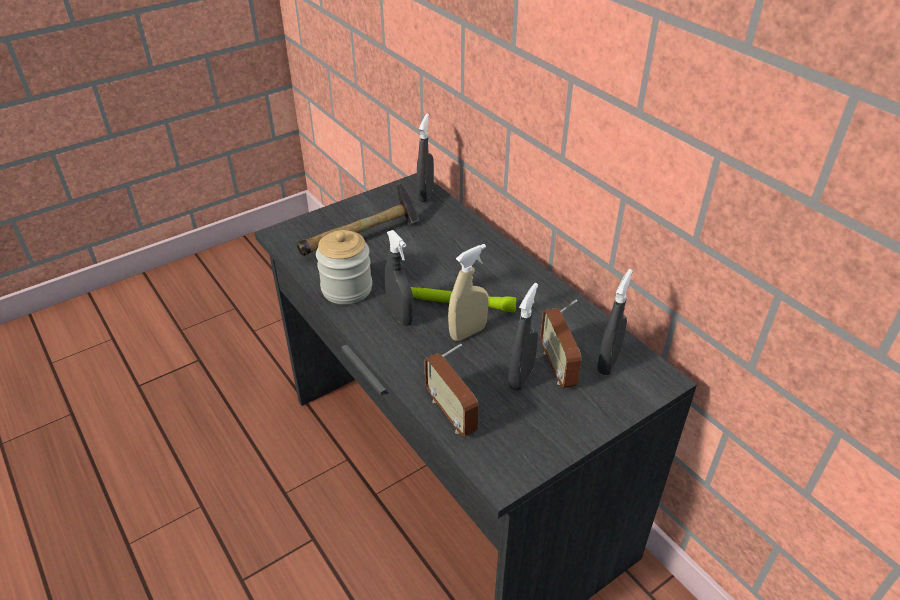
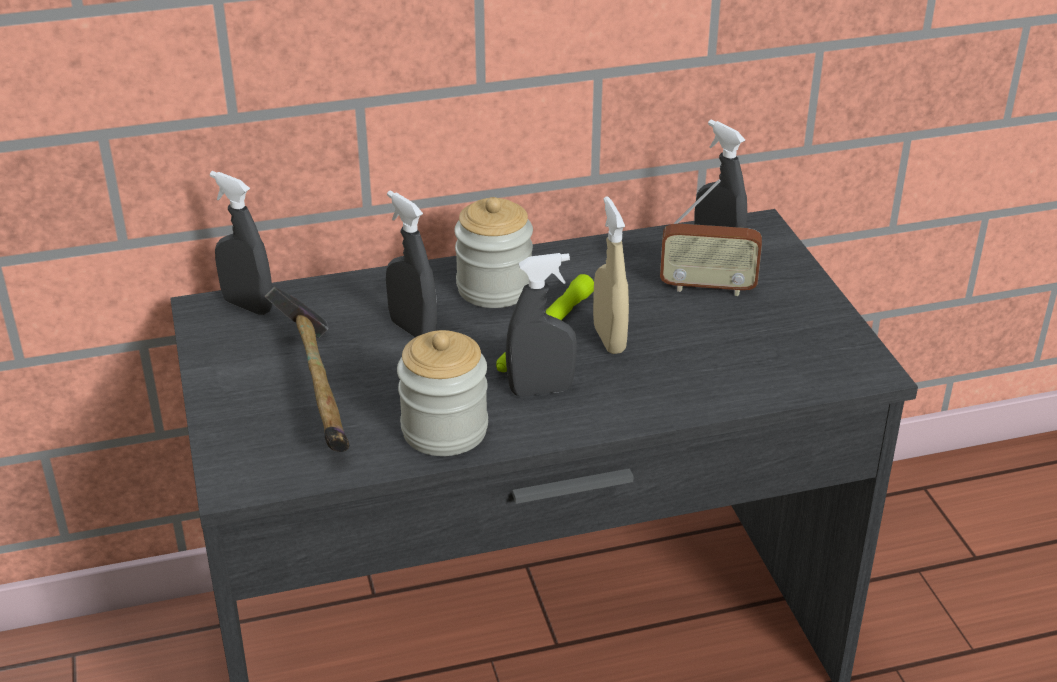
camera: 70 degrees left, 5 degrees down
(451, 413) = (755, 386): radio -> none
(495, 272) = (494, 288): none -> jar
(521, 377) = (714, 318): grey spray bottle -> grey spray bottle (413, 329)

